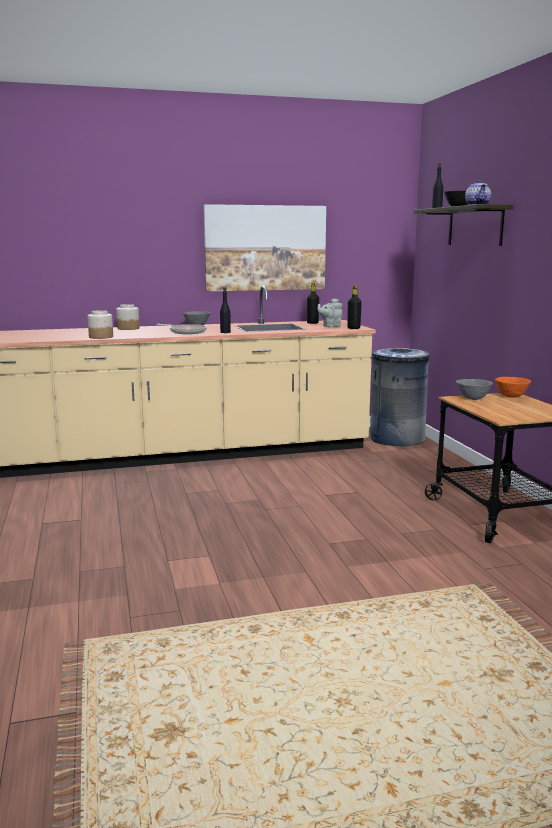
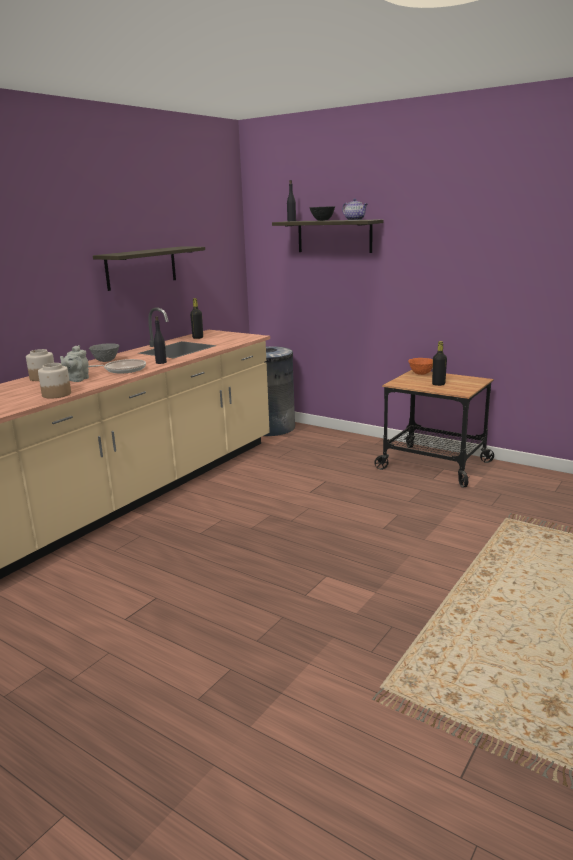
camera: 40 degrees left, 5 degrees up
(265, 248) = (141, 268): picture -> shelf
(330, 326) = (225, 338): grey teapot -> grey teapot (77, 379)
(353, 328) = (250, 337): black bottle -> black bottle (438, 384)
(472, 399) = (406, 381): grey bowl -> none

